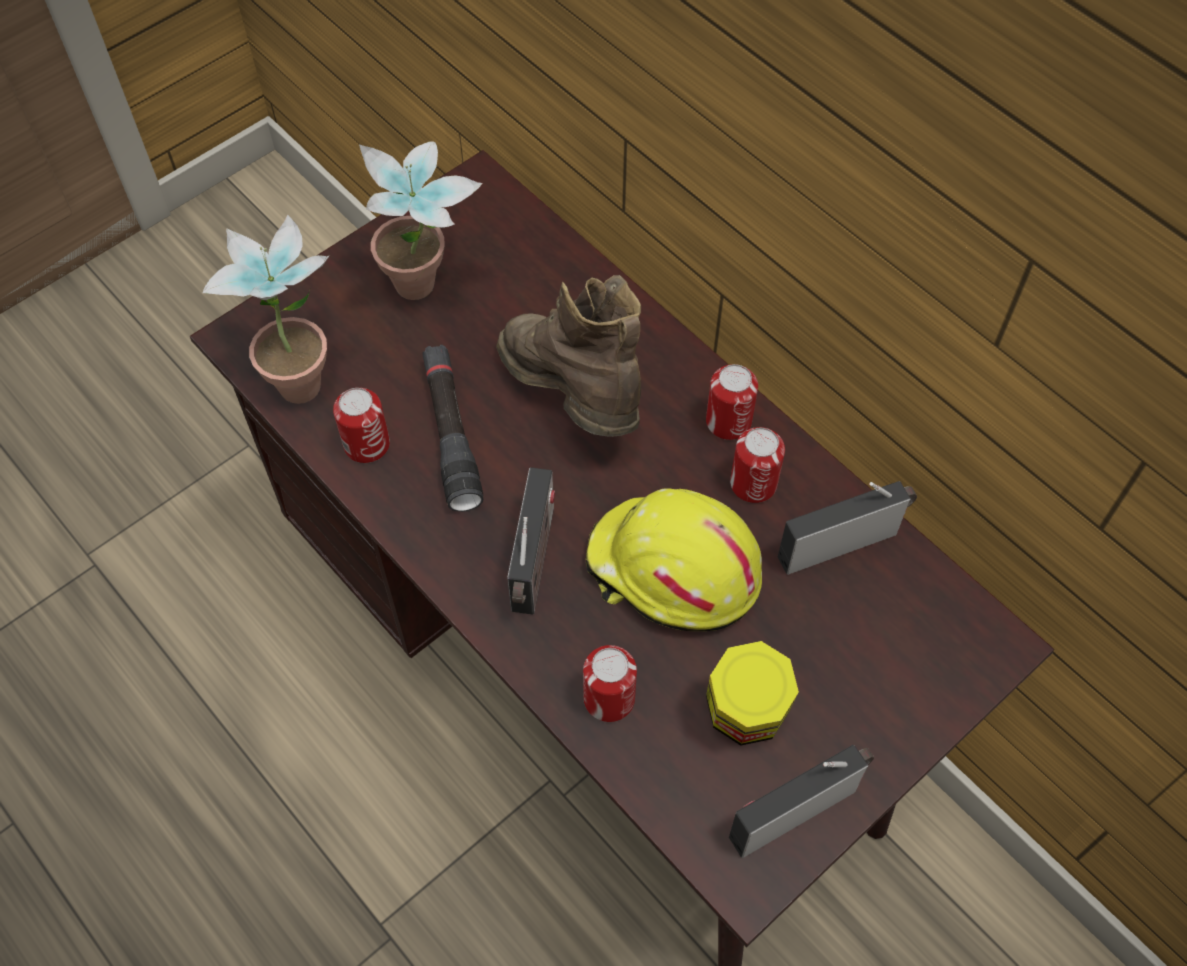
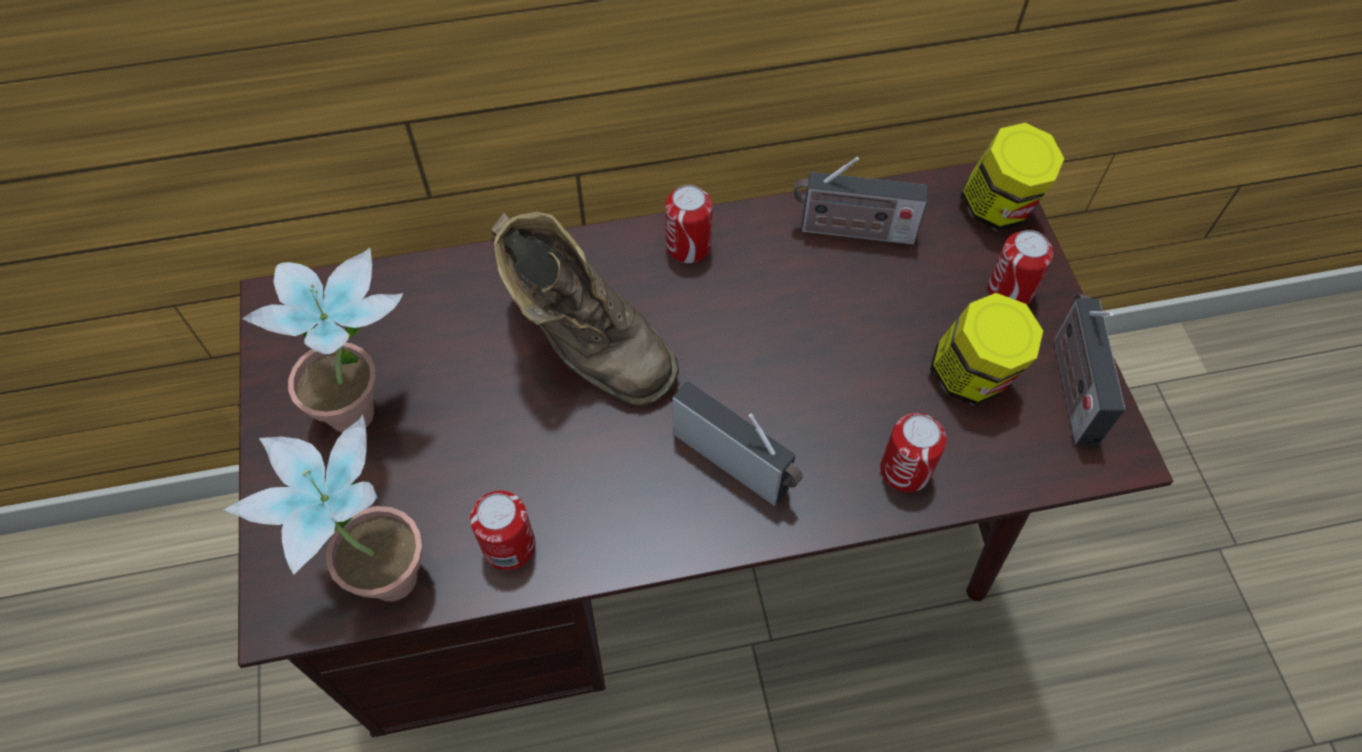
camera: 60 degrees left, 0 degrees up
(451, 434) = (550, 465): black flashlight -> none
(575, 398) = (583, 345): brown boot -> brown boot turned 135 degrees counterclockwise
(672, 571) = (808, 361): yellow hard hat -> none
(753, 484) = (760, 260): can -> can (1009, 291)
(842, 542) = (851, 231): radio -> radio turned 90 degrees counterclockwise
(967, 658) = (998, 209): none -> jar

